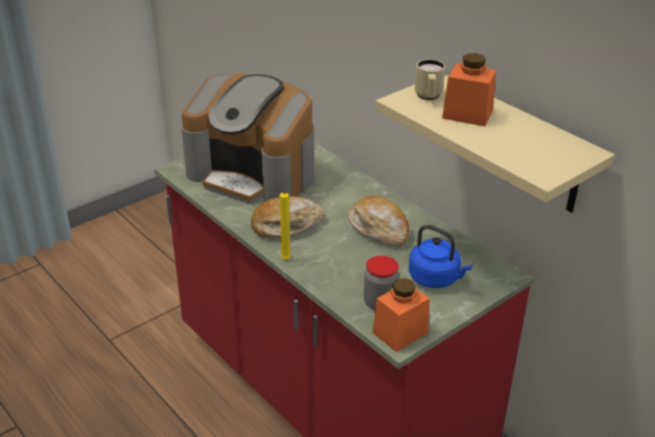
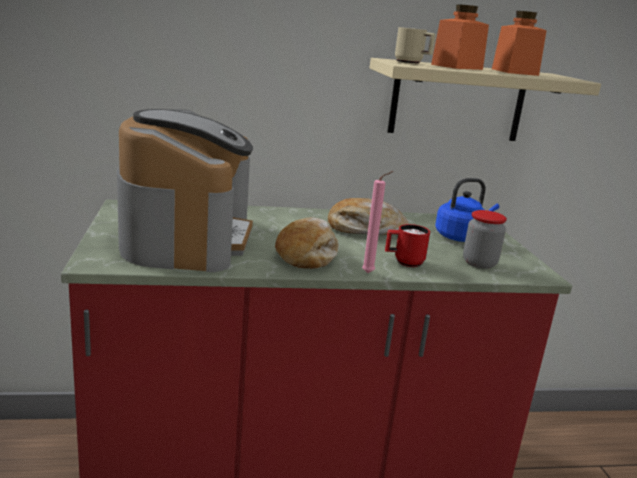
camera: 60 degrees left, 15 degrees down
(253, 174) = (187, 237): coffee machine -> coffee machine turned 60 degrees counterclockwise
(286, 260) = (370, 273): yellow candle -> pink candle
(329, 267) = (404, 262): none -> red mug
(400, 332) = (530, 271): orange jar -> orange jar (514, 72)

